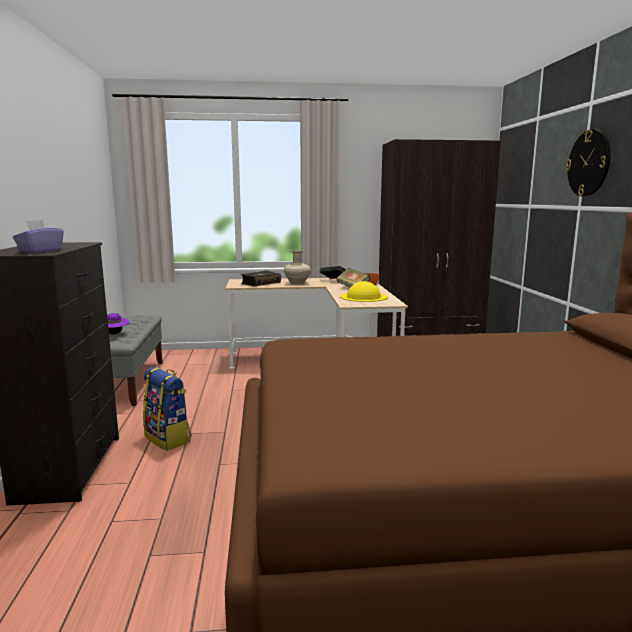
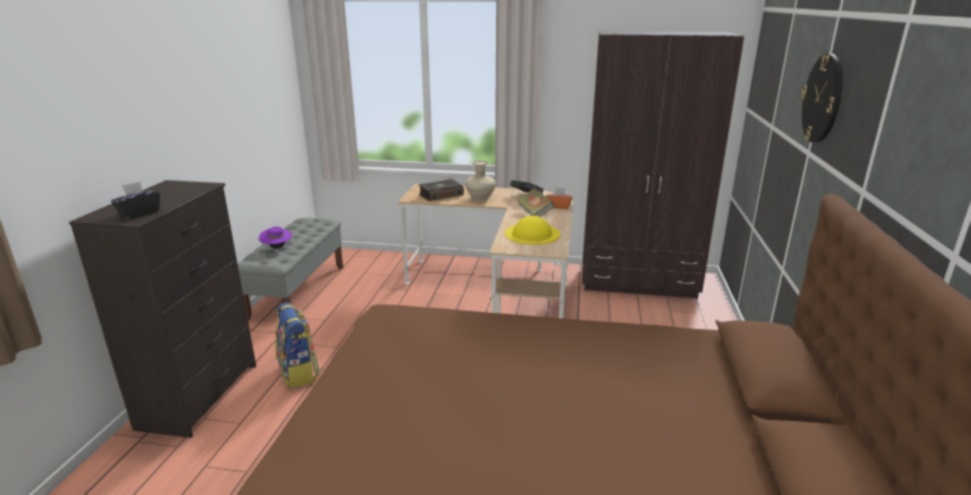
camera: 15 degrees right, 10 degrees up
(40, 251) = (139, 213): purple tissue box -> black tissue box

